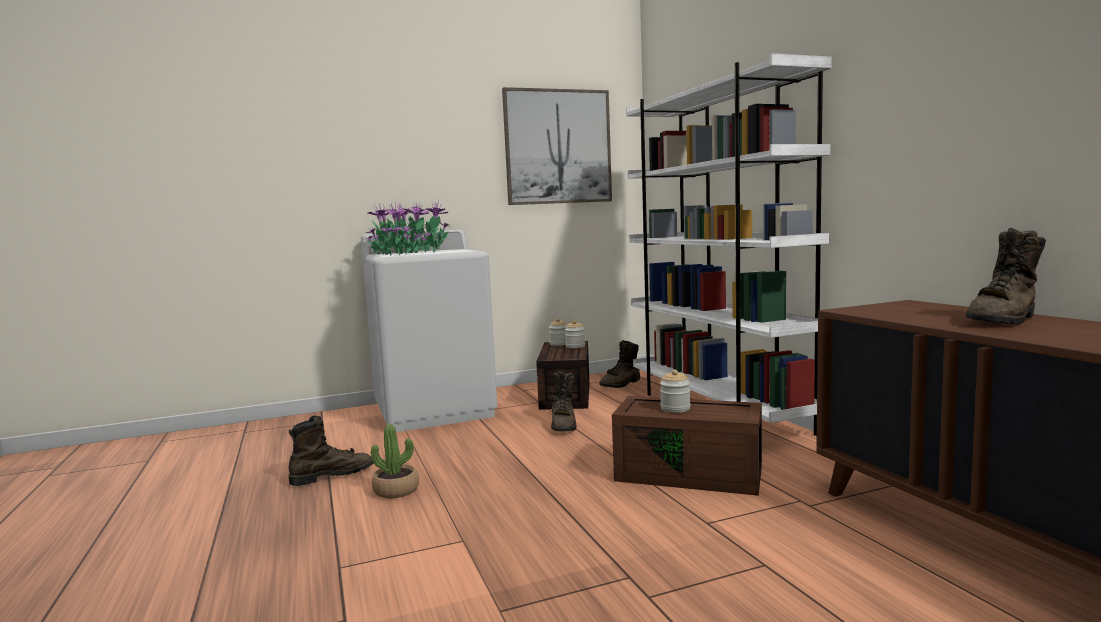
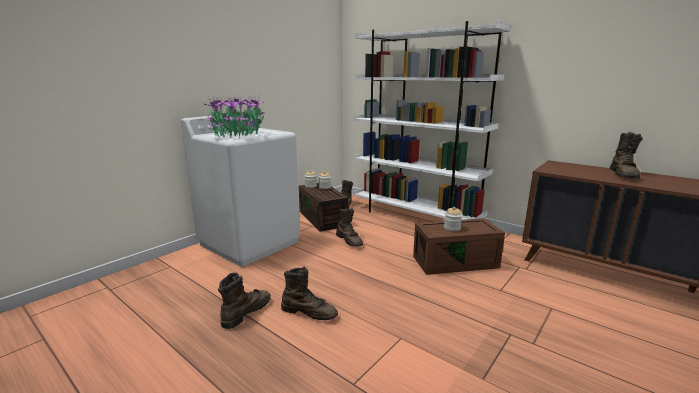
camera: 30 degrees left, 10 degrees up
(396, 490) = (309, 312): potted plant -> brown boot
(558, 147) = (300, 53): picture -> none

